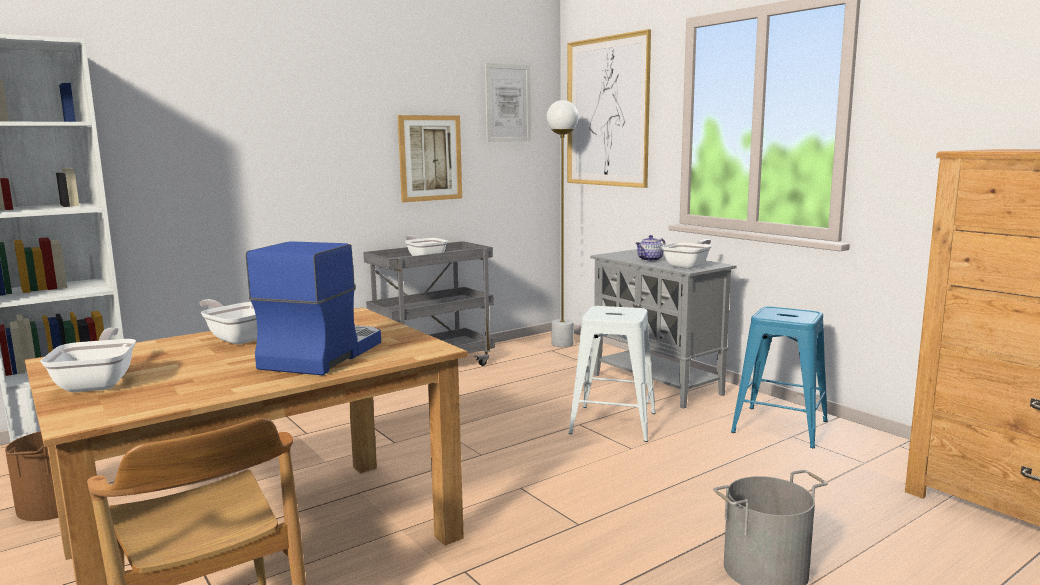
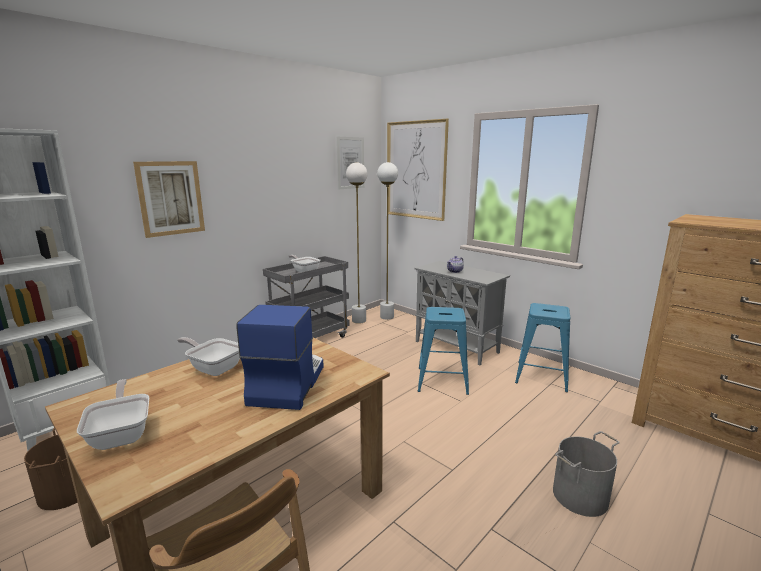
camera: 10 degrees left, 5 degrees up
(430, 158) = (303, 202): picture -> picture (171, 198)
(516, 347) = (359, 320): none -> white floor lamp
(613, 423) = (442, 380): white stool -> blue stool
(688, 266) = (482, 277): frying pan -> none

